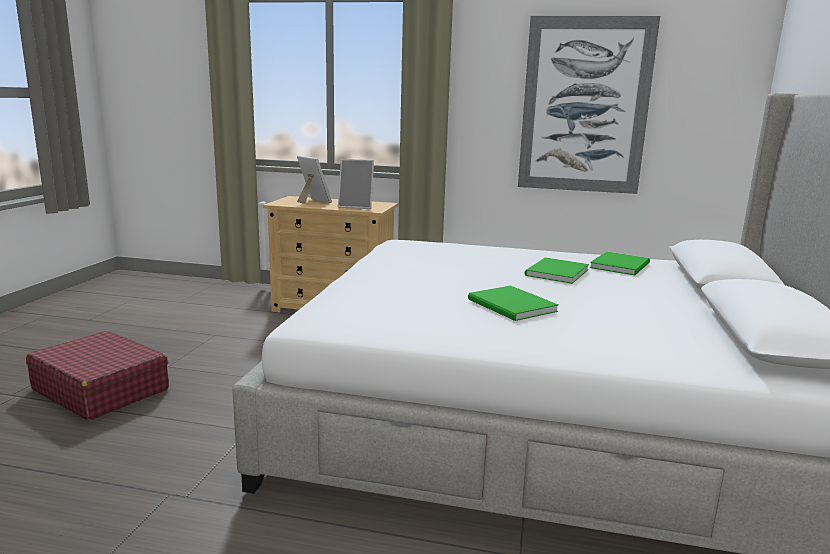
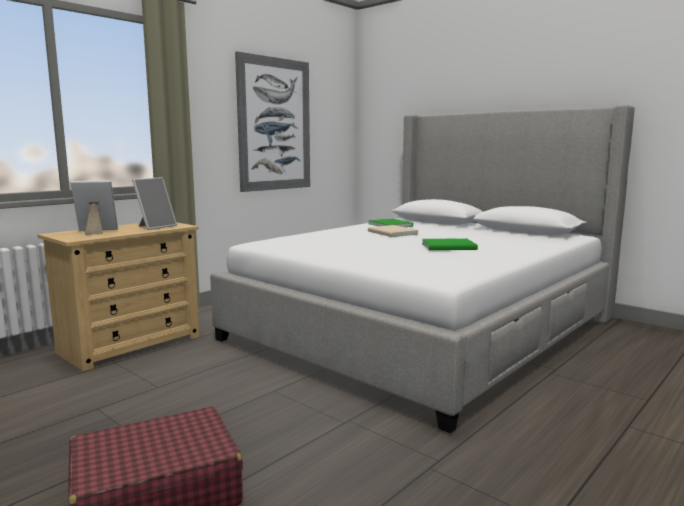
camera: 60 degrees left, 5 degrees down
(554, 273) = (392, 233): green book -> beige book

